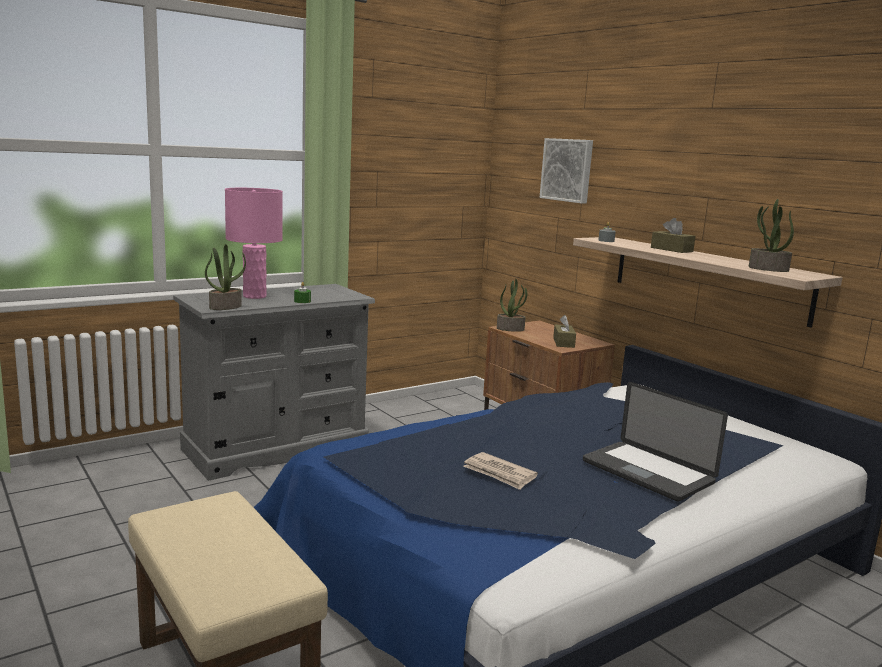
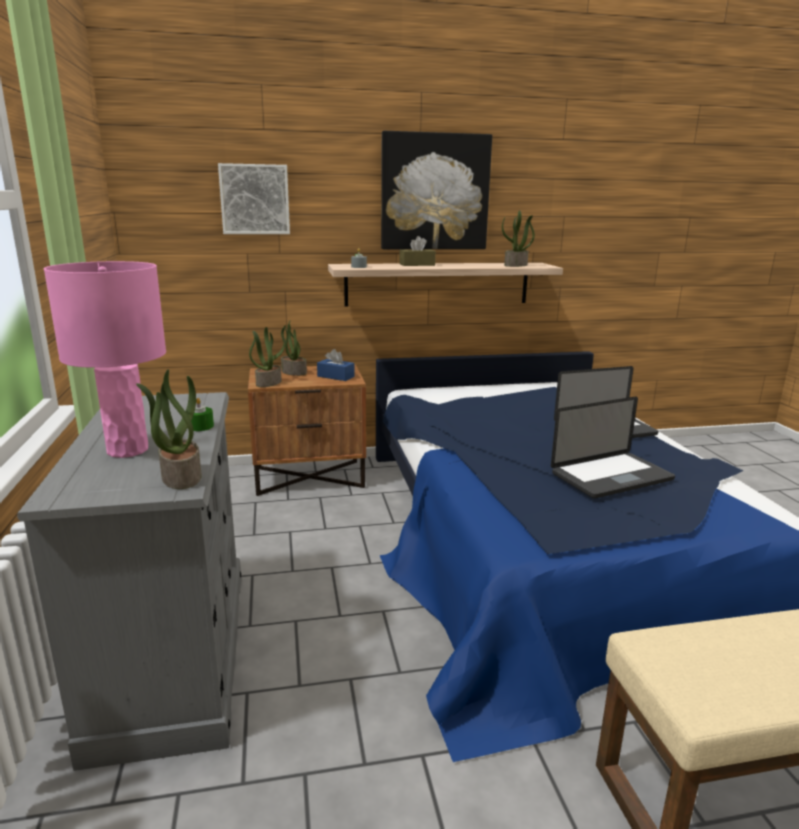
camera: 65 degrees left, 5 degrees up
(499, 473) = (611, 477): newspaper -> laptop
(550, 331) = (293, 372): none -> potted plant
(563, 342) = (335, 376): brown tissue box -> blue tissue box
(716, 172) = (434, 192): none -> picture

